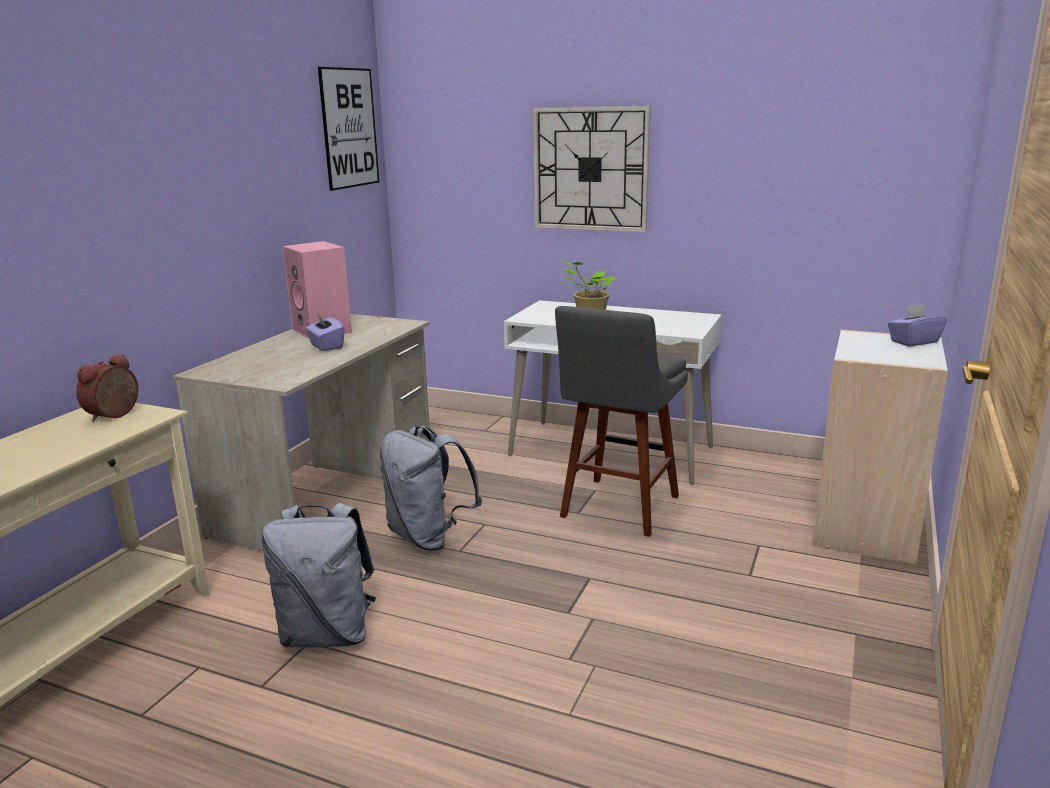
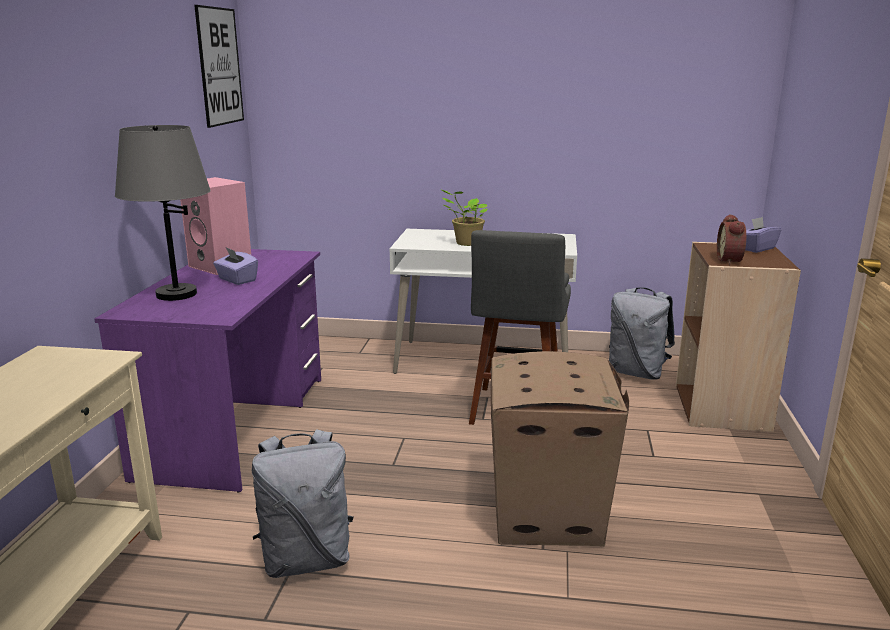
camera: 15 degrees left, 0 degrees up
(115, 415) = (65, 362): alarm clock -> alarm clock (731, 261)
(259, 357) = (176, 294): none -> grey table lamp
(329, 493) = (237, 425): beige desk -> purple desk
(429, 537) = (357, 456): grey backpack -> grey backpack (637, 373)
(590, 169) = (454, 107): wall clock -> none
(595, 623) = (548, 514): none -> cardboard box
(866, 529) = (723, 408): white bookcase -> brown bookcase

